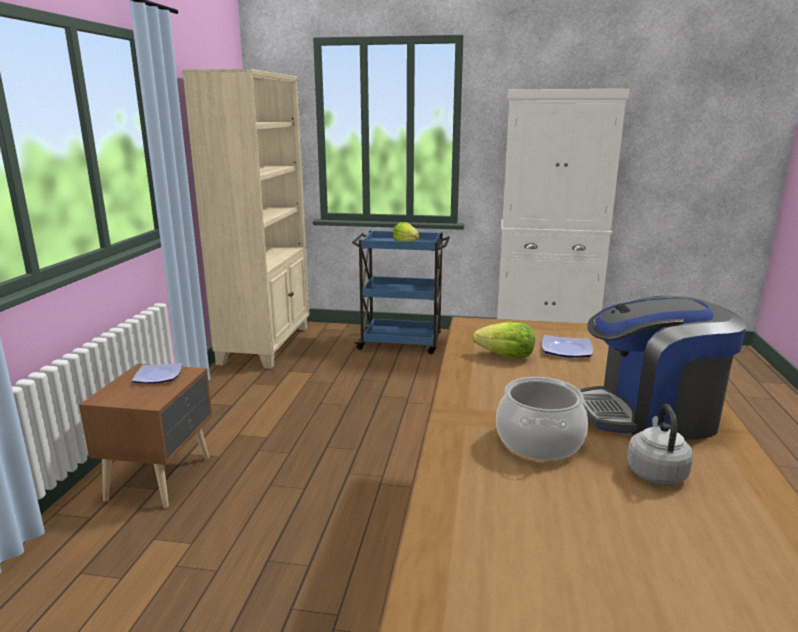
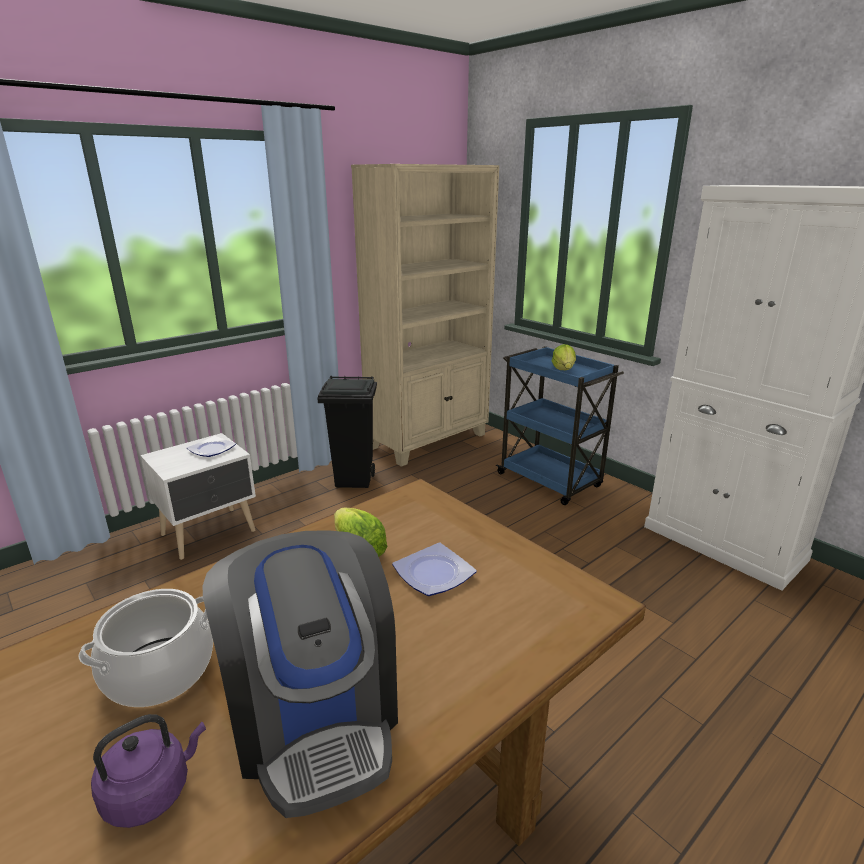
camera: 40 degrees right, 5 degrees up
(162, 477) = (210, 533): brown nightstand -> white nightstand
(244, 391) = (354, 480): none -> black trash can
(649, 415) = (315, 716): coffee machine -> coffee machine turned 150 degrees counterclockwise
(655, 471) = (152, 791): grey kettle -> purple kettle

